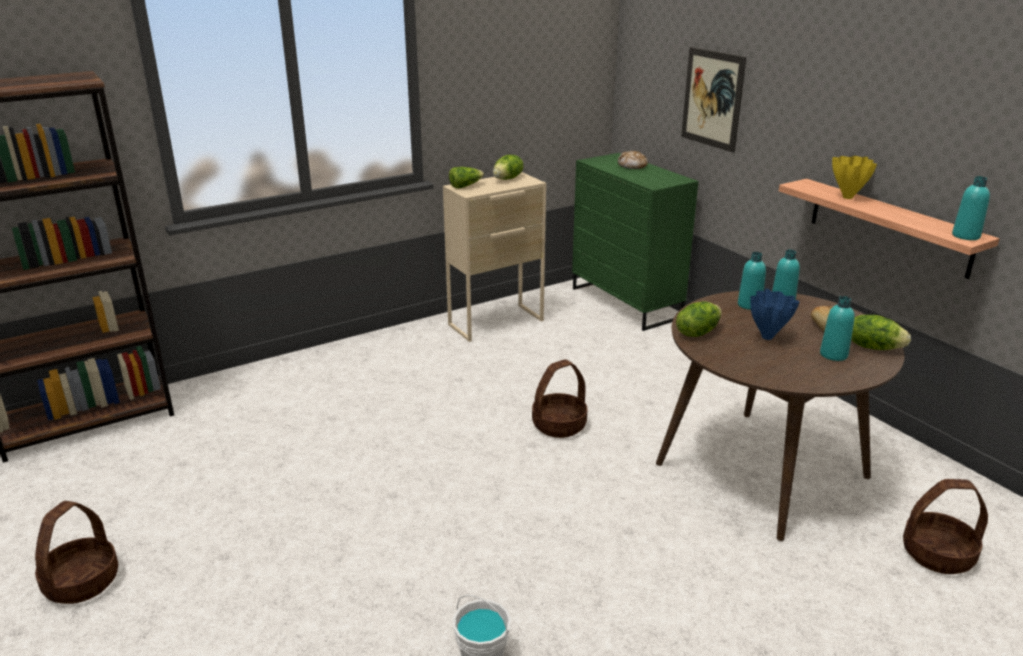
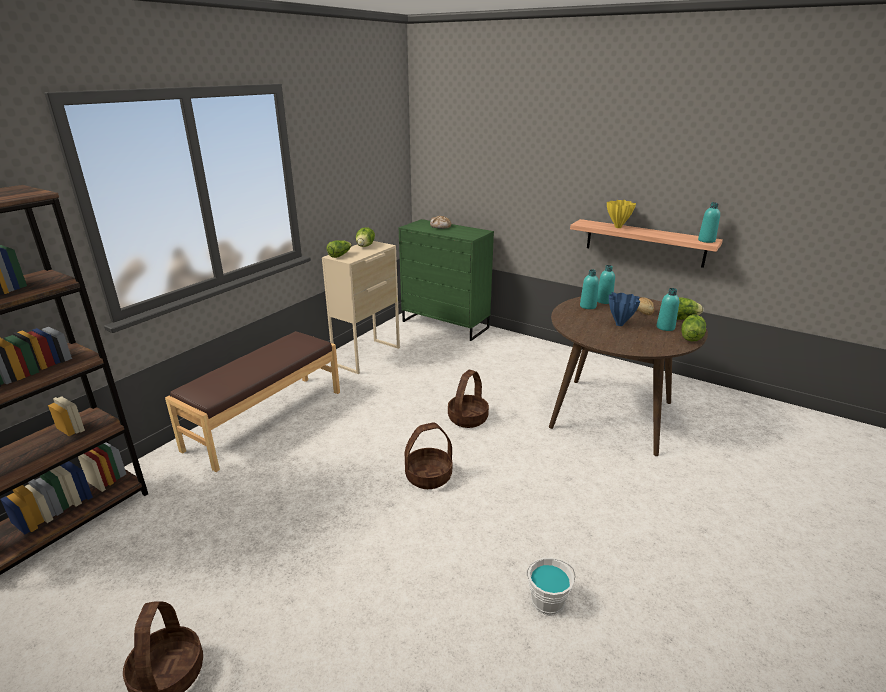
camera: 25 degrees left, 0 degrees up
(332, 369) = (265, 419): none -> brown bench
(697, 332) = (577, 330): lettuce -> lettuce (690, 337)
(712, 99) = (498, 173): picture -> none
(937, 554) = (738, 438): basket -> basket (428, 476)

